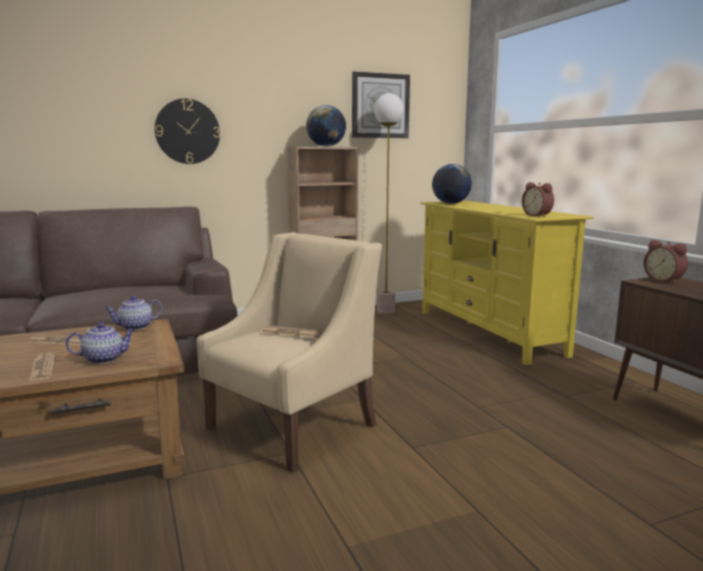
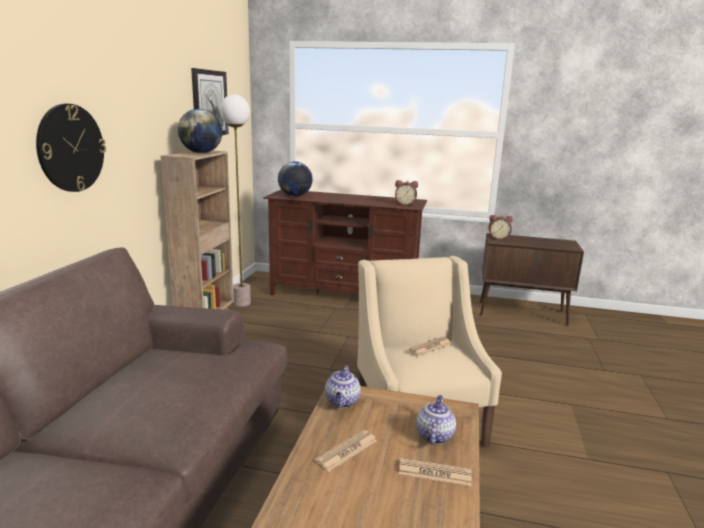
camera: 55 degrees left, 5 degrees up
(489, 332) = (344, 295): yellow tv stand -> brown tv stand

